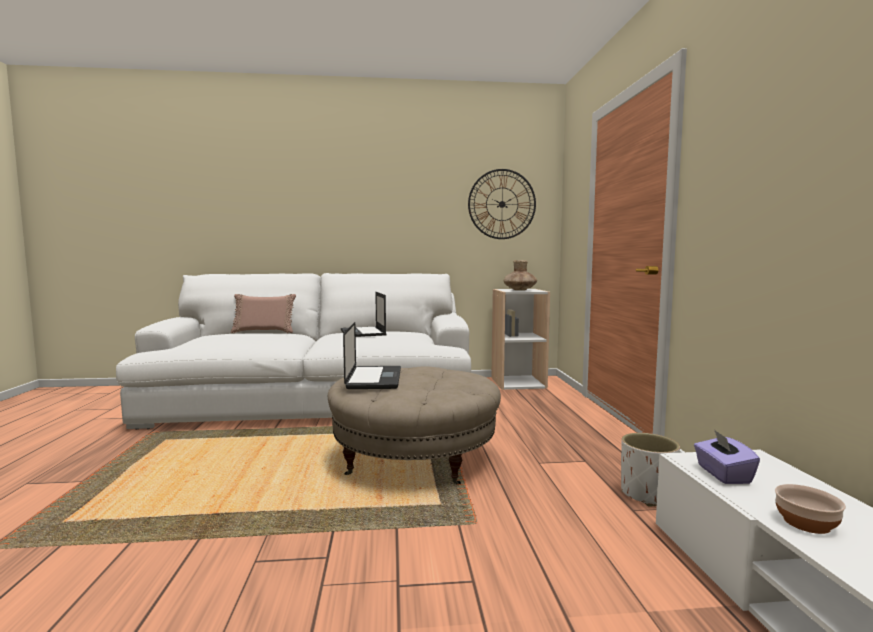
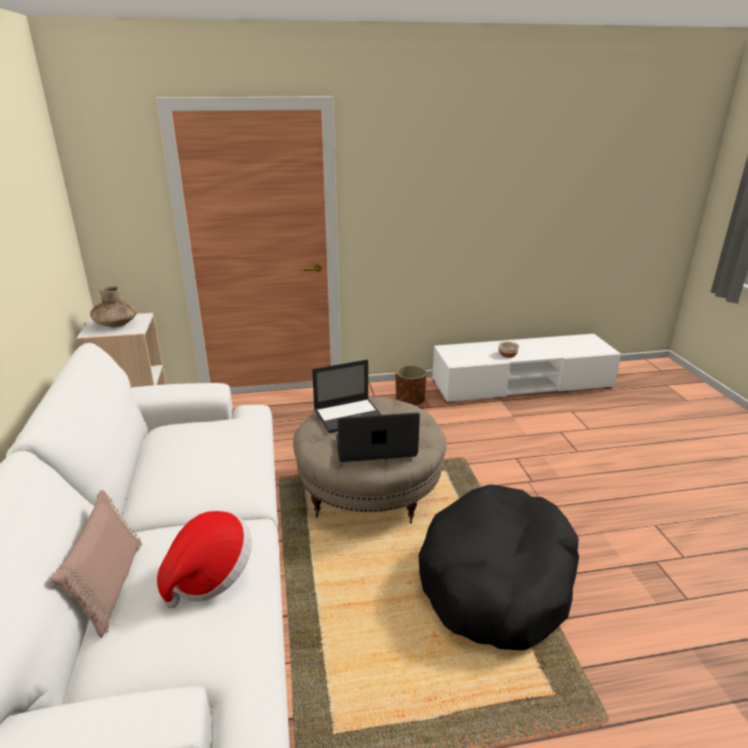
camera: 95 degrees left, 20 degrees up
(221, 515) = (497, 580): none -> black dog bed
(245, 338) = (210, 575): none -> hat
(363, 332) = (184, 463): laptop -> laptop (349, 415)
(502, 204) = (44, 215): wall clock -> none
(647, 495) = (410, 400): white planter -> brown planter
(723, 474) = (470, 359): purple tissue box -> none

